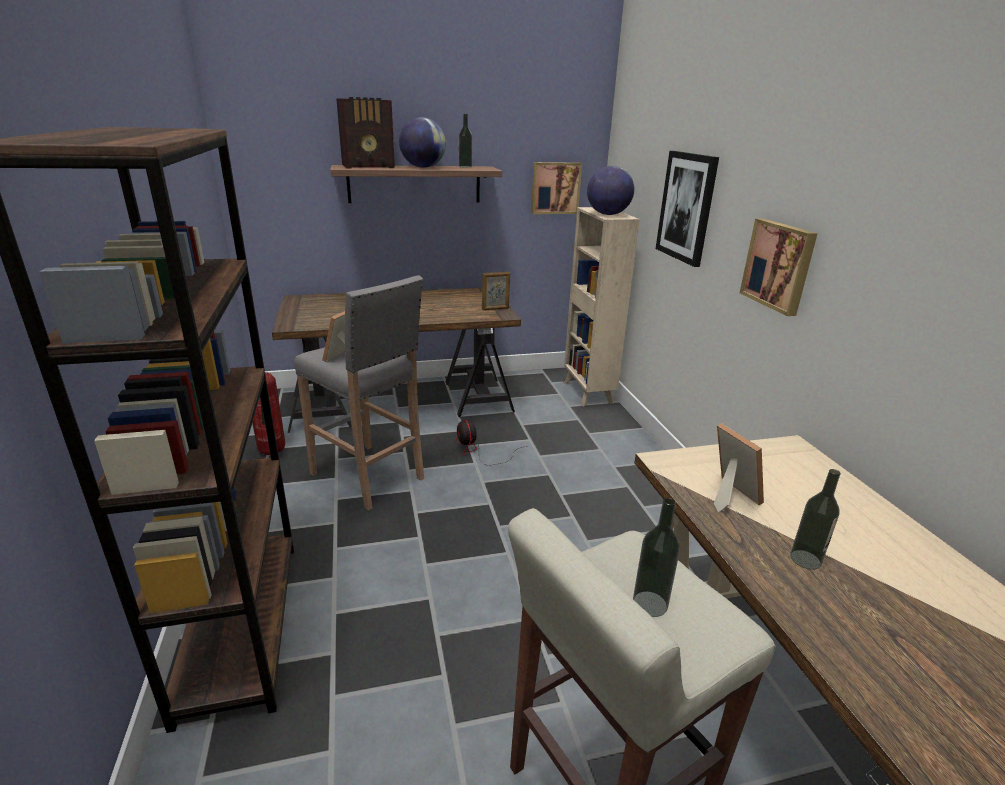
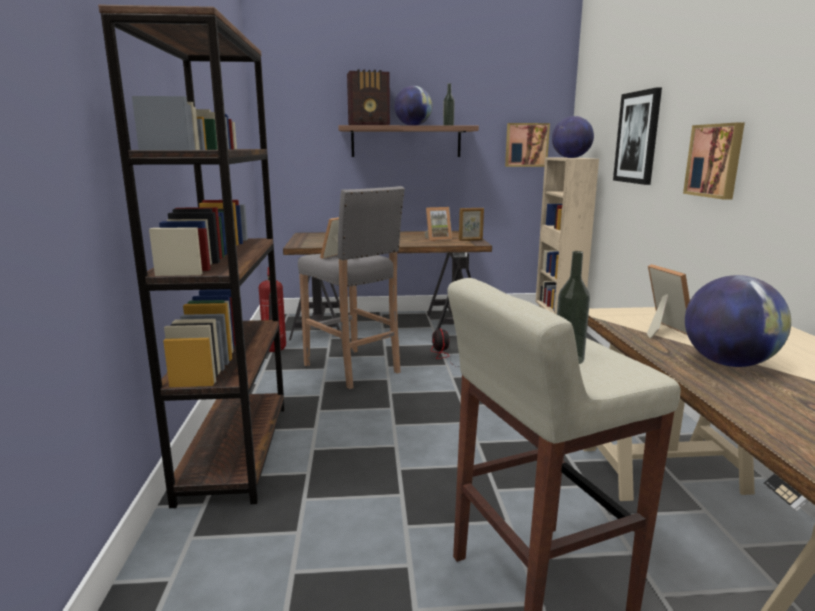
camera: 10 degrees right, 10 degrees down
(457, 307) = (437, 239): none -> picture frame
(805, 559) = (728, 363): bottle -> globe

